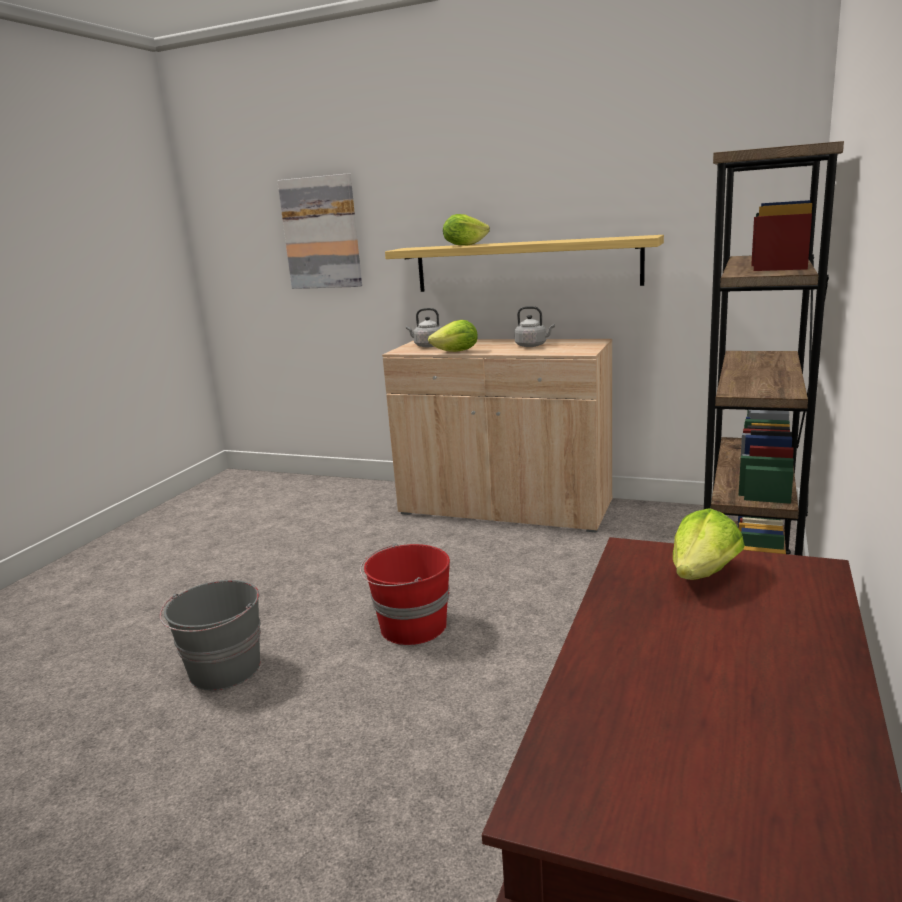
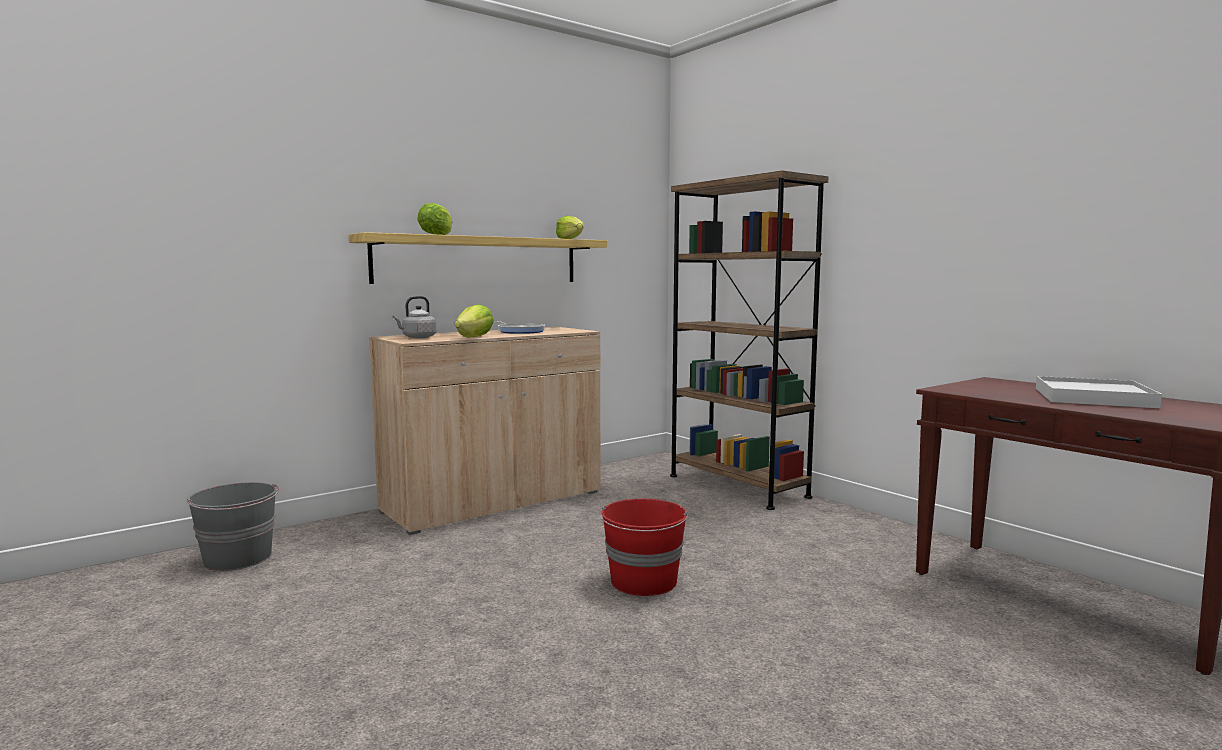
camera: 60 degrees left, 10 degrees down
(224, 670) = (596, 684): grey bucket -> grey bucket (238, 558)
(321, 233) = (230, 206): picture -> none
(532, 345) = (520, 331): grey kettle -> frying pan
(703, 574) = (986, 387): lettuce -> lettuce (571, 239)
(735, 666) = (1092, 397): none -> white tray

